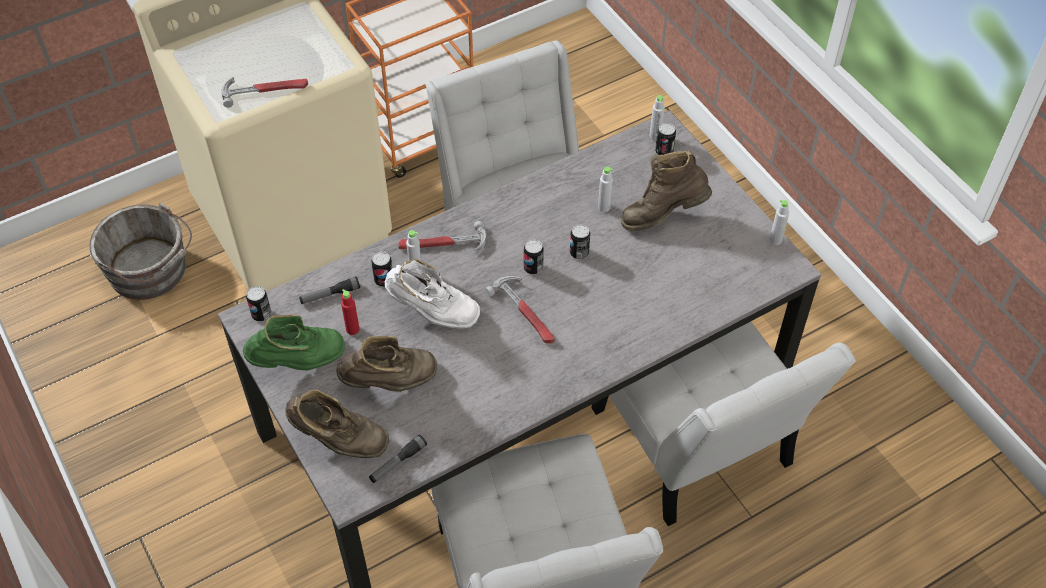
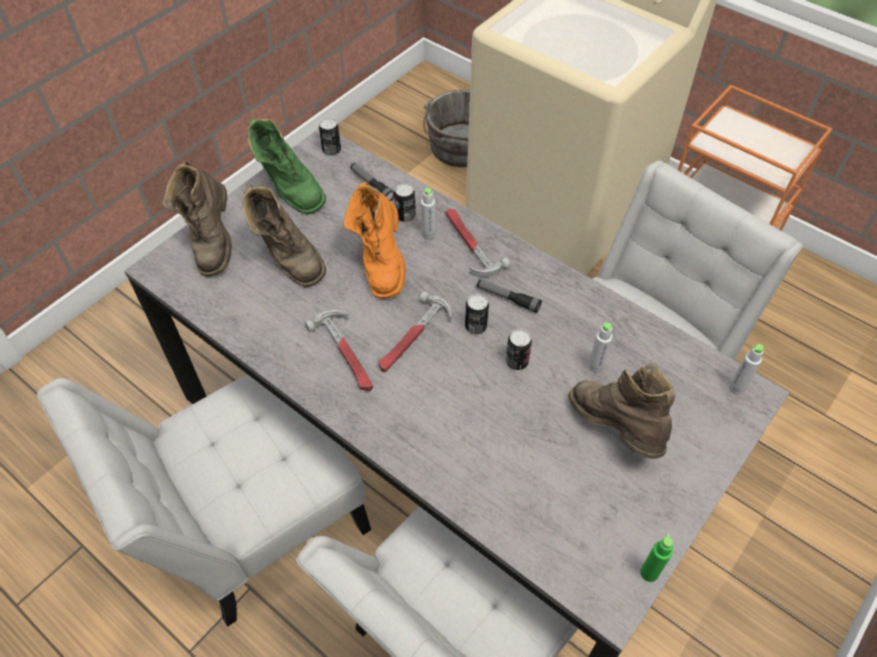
camera: 70 degrees right, 0 degrees up
(265, 90) = (544, 42): hammer -> hammer (347, 353)
(352, 329) = (339, 213): red bottle -> none
(397, 462) = (199, 291): flashlight -> flashlight (508, 299)
(432, 313) = (381, 263): white boot -> orange boot
(664, 151) = (718, 403): can -> none
(775, 240) = (649, 573): grey bottle -> green bottle

